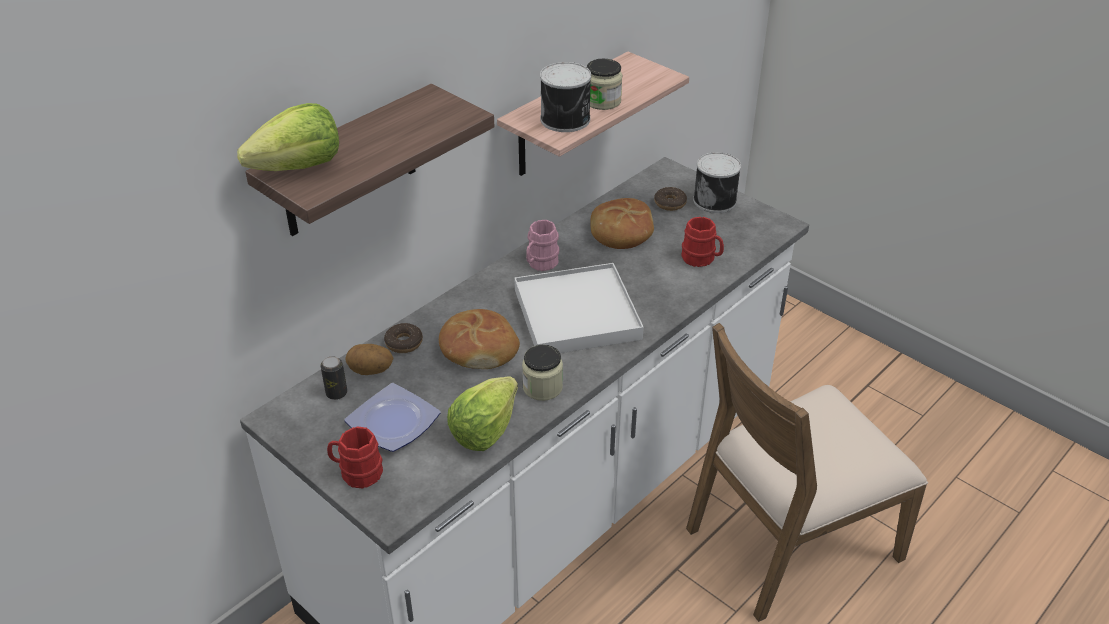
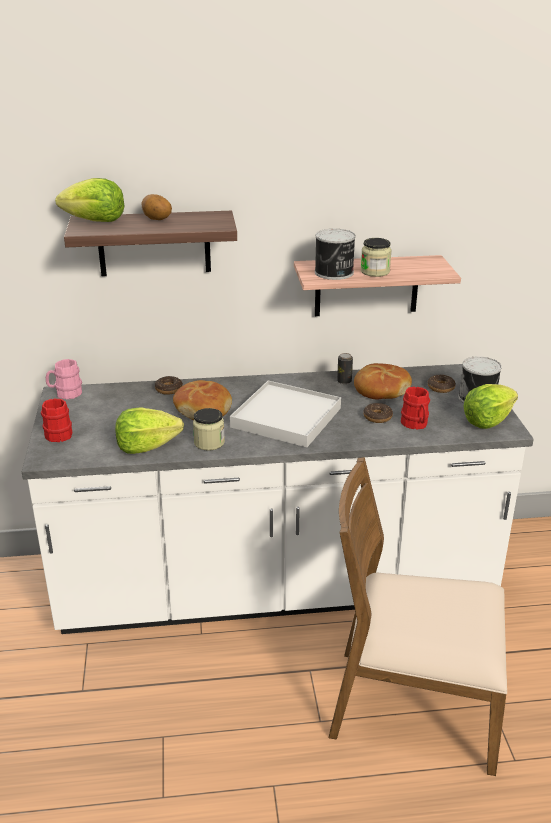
camera: 40 degrees right, 10 degrees down
(336, 393) = (101, 396): can -> can (344, 381)
(370, 371) = (132, 394): potato -> potato (156, 220)
(395, 422) = (109, 421): plate -> none
(540, 263) = (303, 385): pink mug -> pink mug (65, 393)
(659, 268) = (377, 417): none -> donut
(753, 223) = (487, 421): none -> lettuce

